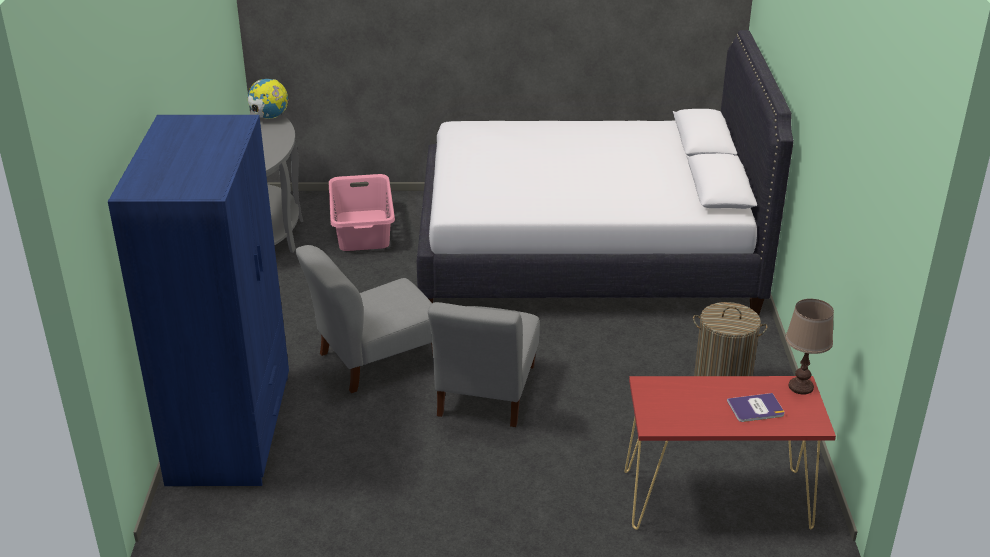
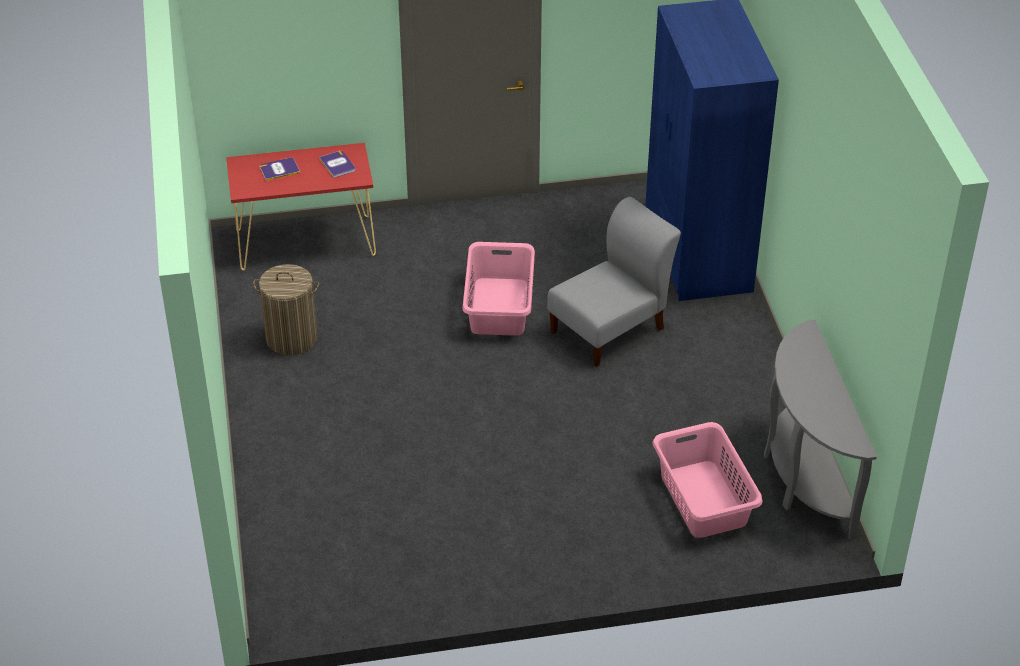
camera: 170 degrees right, 10 degrees up
(269, 117) = (840, 436): globe -> none
(485, 394) = (500, 306): grey chair -> pink laundry basket
(585, 252) = (432, 495): white bed -> none
(676, 407) = (337, 164): none -> book
(801, 386) = (242, 189): brown table lamp -> none

